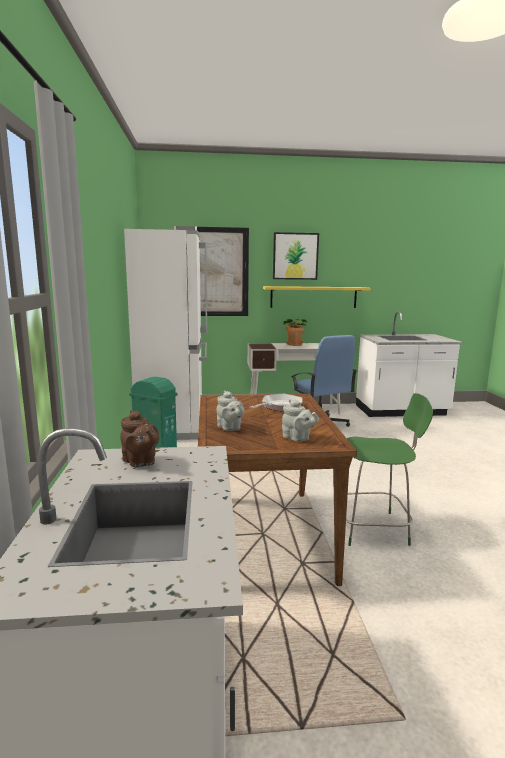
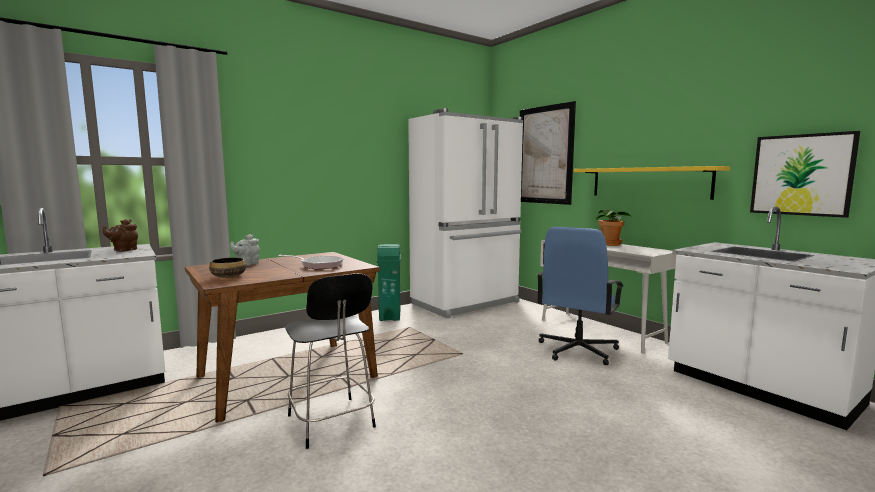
camera: 60 degrees right, 5 degrees down
(295, 256) = (626, 128): picture -> picture (801, 175)
(298, 438) = (229, 276): grey teapot -> bowl
(374, 528) = (331, 423): green chair -> black chair

